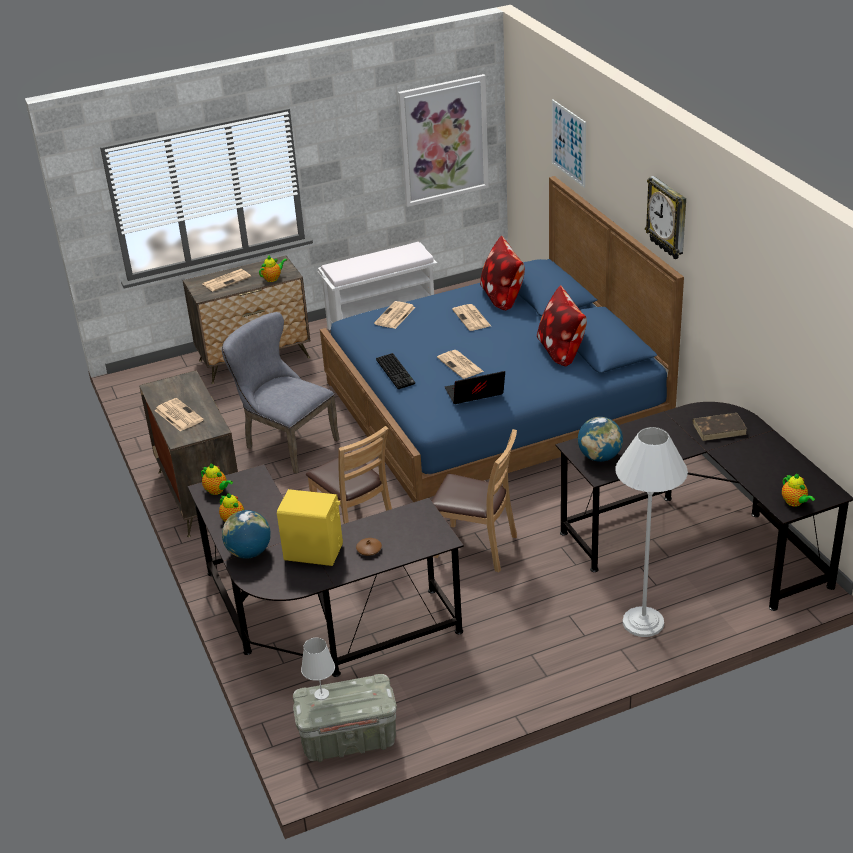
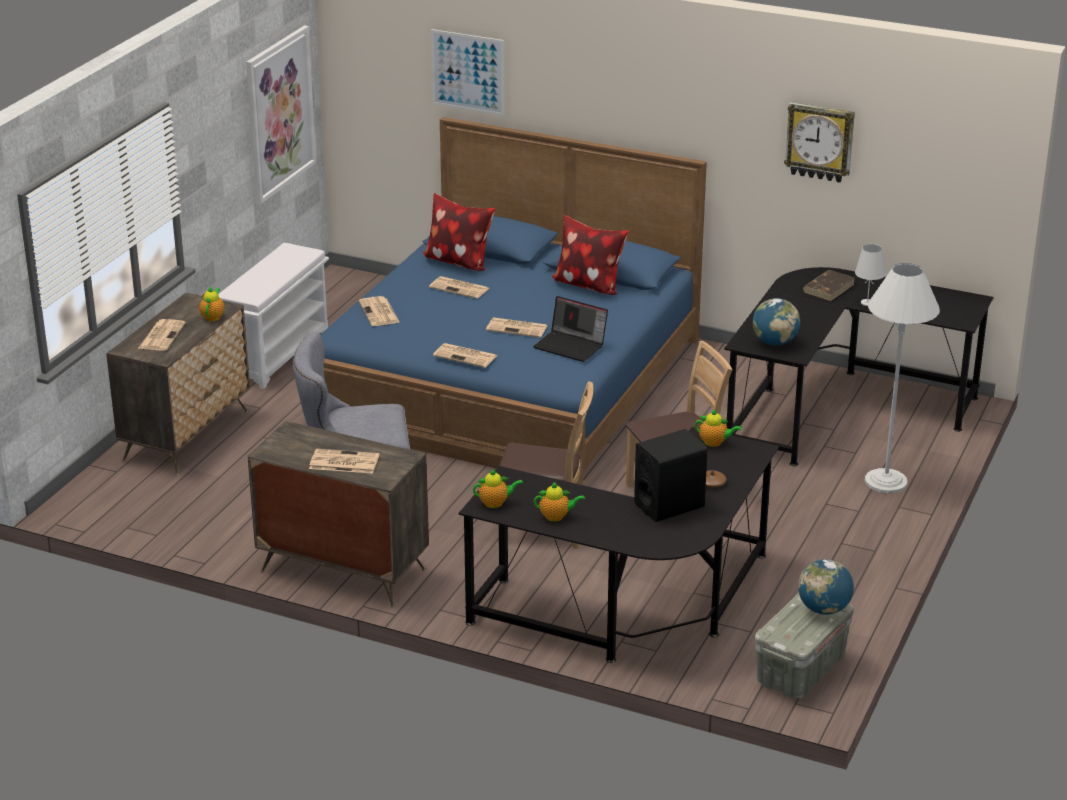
camera: 45 degrees left, 5 degrees down
(249, 552) = (615, 531): globe -> globe (824, 609)
(314, 552) = (669, 505): yellow speaker -> black speaker
(321, 694) = (782, 625): white table lamp -> white table lamp (867, 303)
(396, 372) = (466, 356): keyboard -> newspaper
(474, 394) = (571, 346): laptop -> laptop turned 90 degrees counterclockwise
(668, 218) = (669, 107): wall clock -> wall clock (820, 142)
(794, 503) = (961, 315): teapot -> teapot (715, 443)

